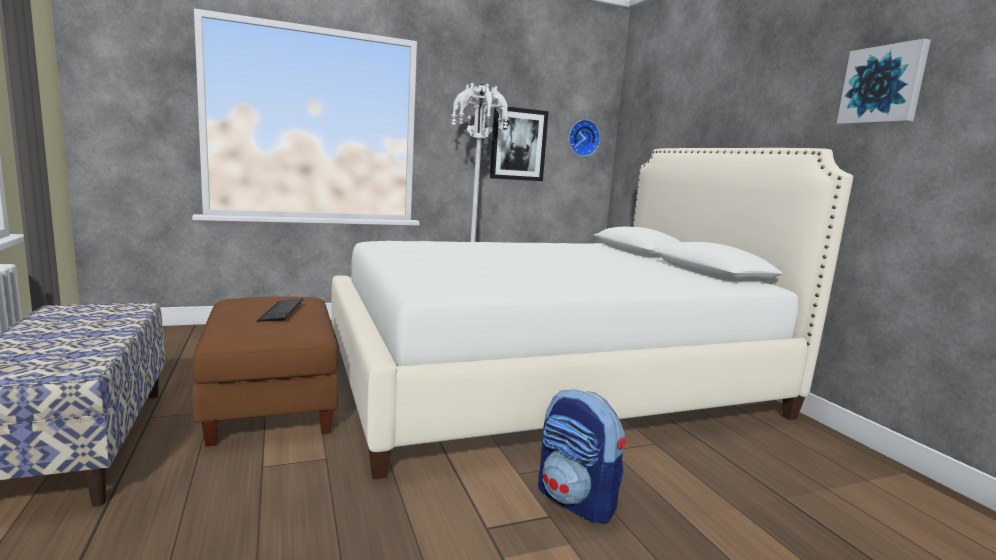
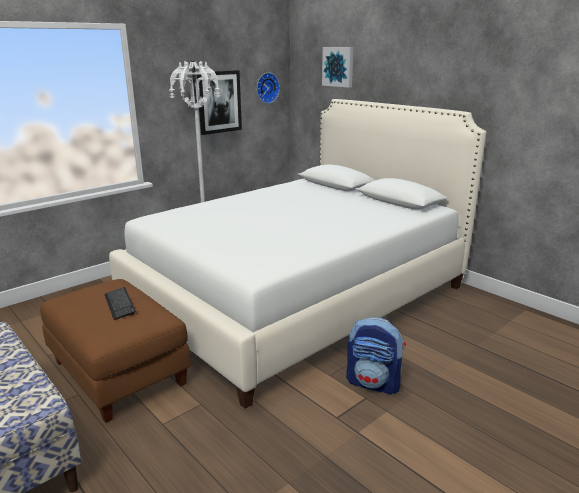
camera: 20 degrees left, 10 degrees up
(883, 85) = (500, 69): picture -> picture (338, 66)

